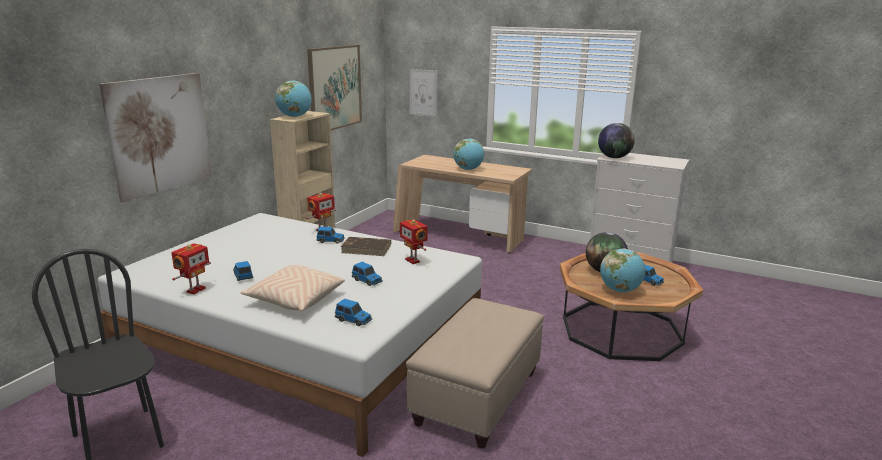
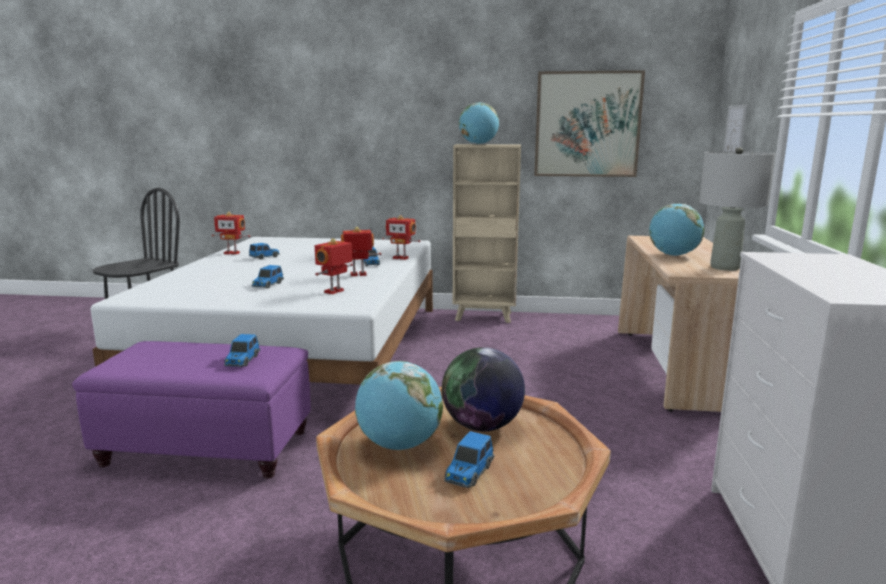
camera: 70 degrees right, 5 degrees down
(160, 134) = (327, 137): picture -> none
(295, 300) = (216, 274): beige pillow -> none
(354, 320) = (170, 292): toy car -> toy car (242, 361)
(367, 248) = (358, 275): brown book -> toy robot
(477, 397) = (208, 448): beige ottoman -> purple ottoman
(504, 169) = (725, 267): none -> grey table lamp
(614, 157) = (785, 258): globe -> none

